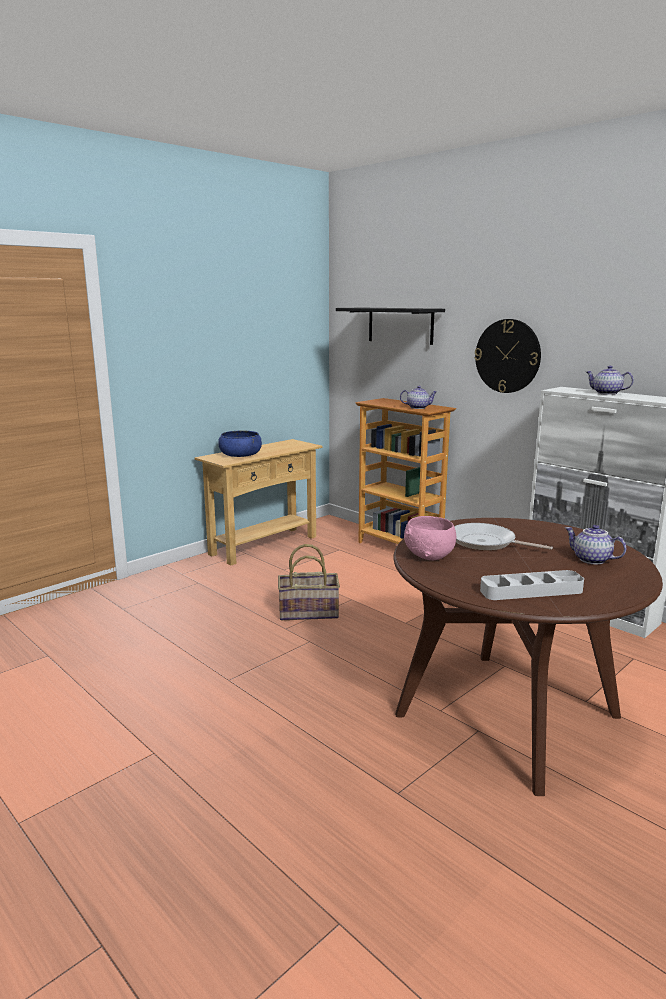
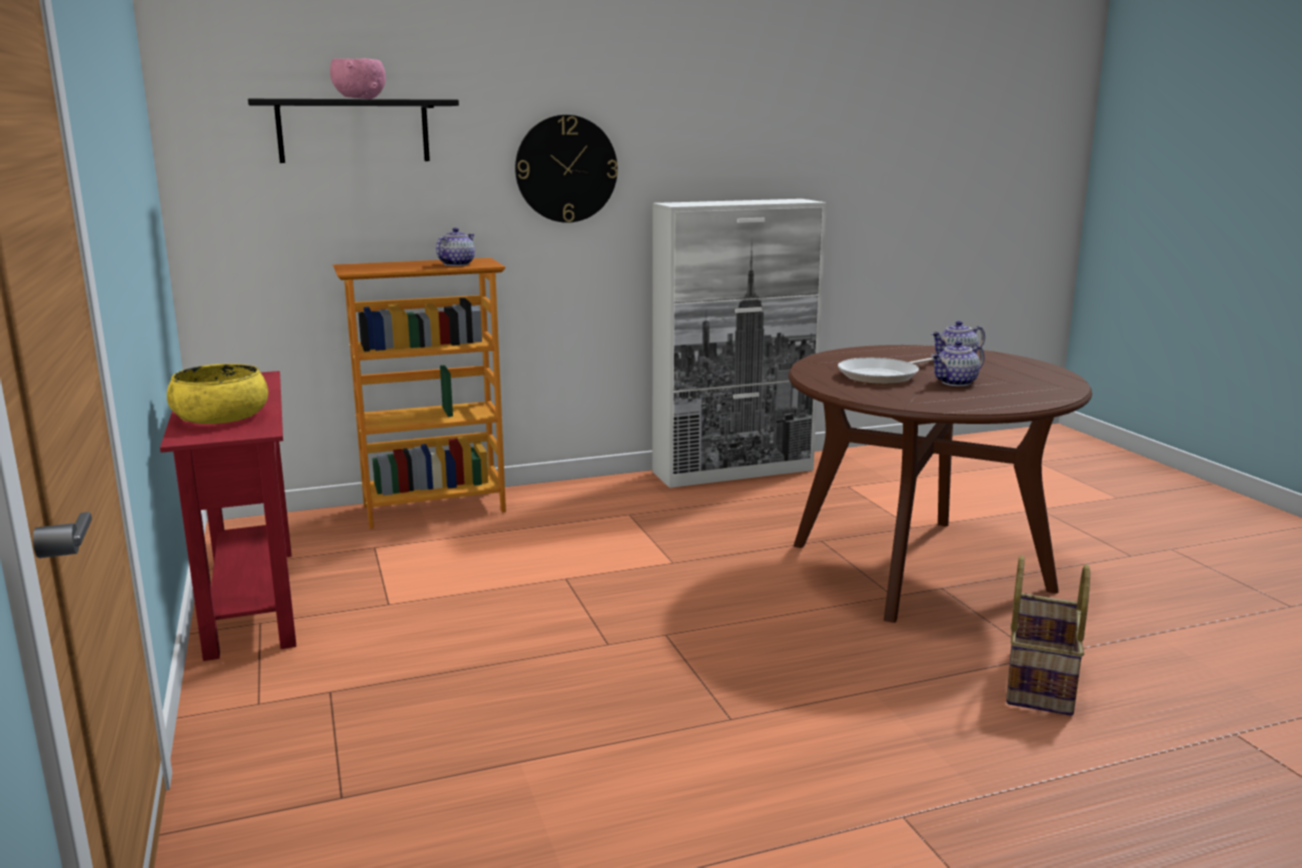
camera: 65 degrees left, 0 degrees up
(240, 454) = (221, 417): blue bowl -> yellow bowl
(264, 545) = (252, 600): beige console table -> red console table
(309, 612) = (571, 616): basket -> basket (1038, 681)
(430, 556) = (911, 398): pink bowl -> pink bowl (360, 99)
(531, 591) = (1028, 387): grey tray -> none
(606, 393) = (729, 202): teapot -> teapot (956, 383)

